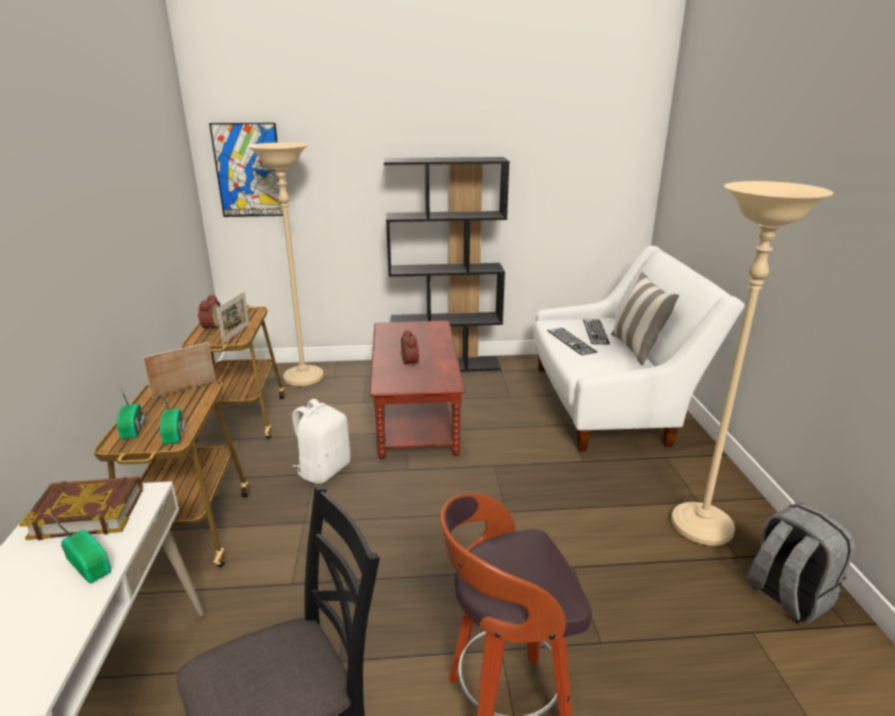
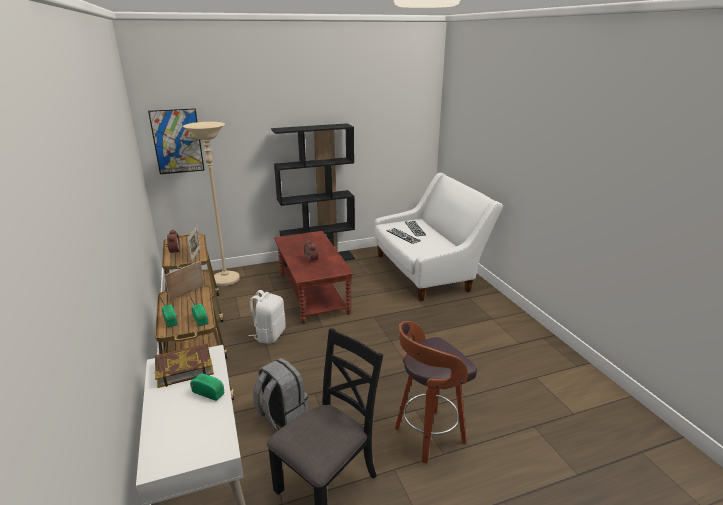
camera: 15 degrees left, 0 degrees up
(637, 349) = (442, 236): pillow -> none
(701, 527) = (498, 331): beige floor lamp -> none
(786, 596) = (547, 357): grey backpack -> grey backpack (281, 415)

